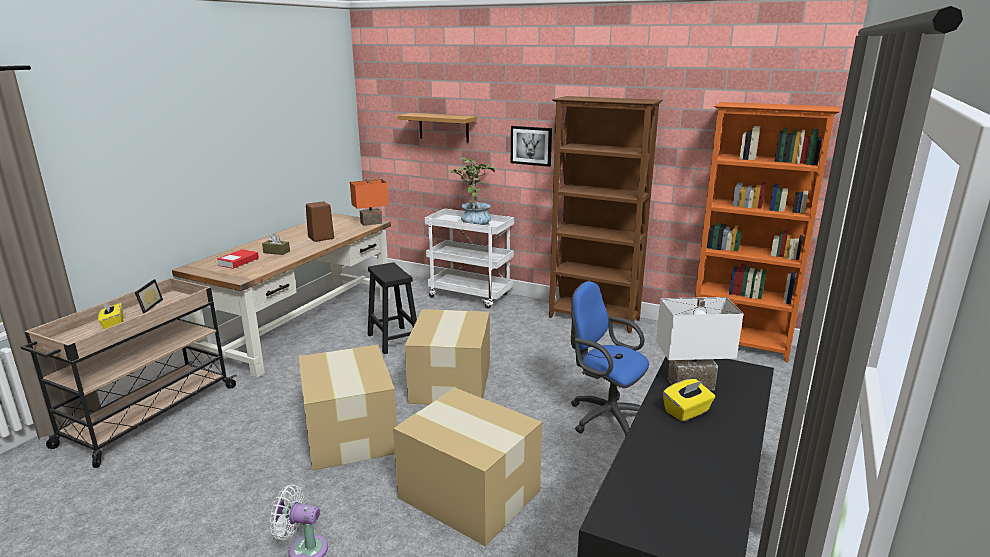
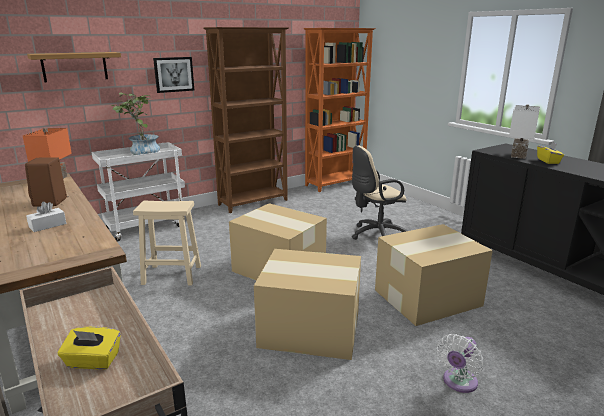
camera: 60 degrees left, 0 degrees up
(147, 306) = (62, 329): picture frame -> none
(238, 262) = (38, 247): book -> none
(276, 252) = (47, 225): brown tissue box -> white tissue box
(394, 340) = (173, 275): black stool -> beige stool
(605, 417) = (375, 235): blue office chair -> beige office chair

